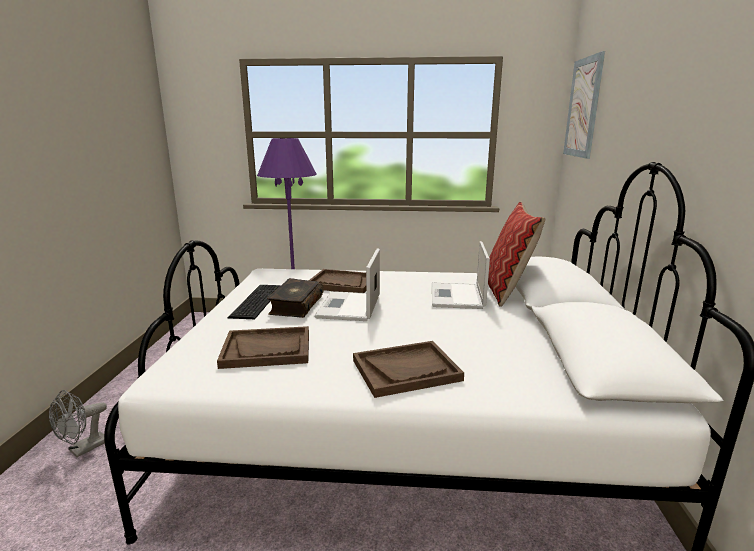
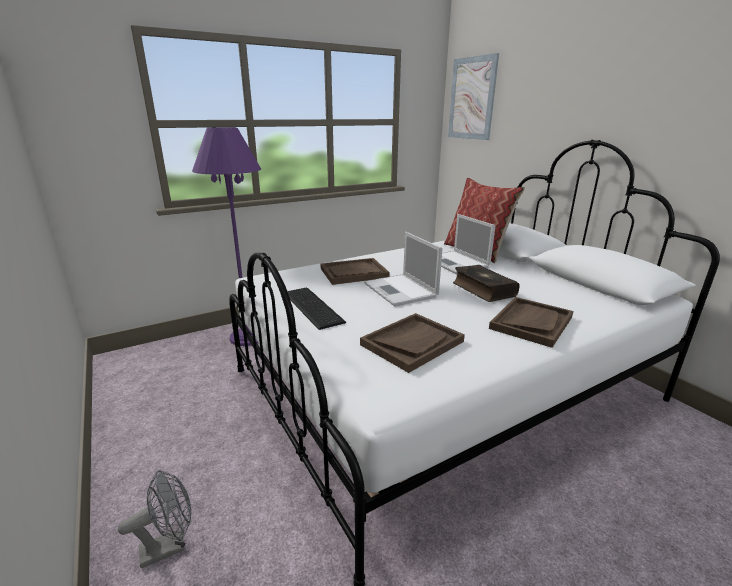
camera: 35 degrees left, 5 degrees up
(83, 449) = (170, 546): grey fan -> grey fan turned 120 degrees counterclockwise
(295, 305) = (355, 301): book -> book (482, 290)

